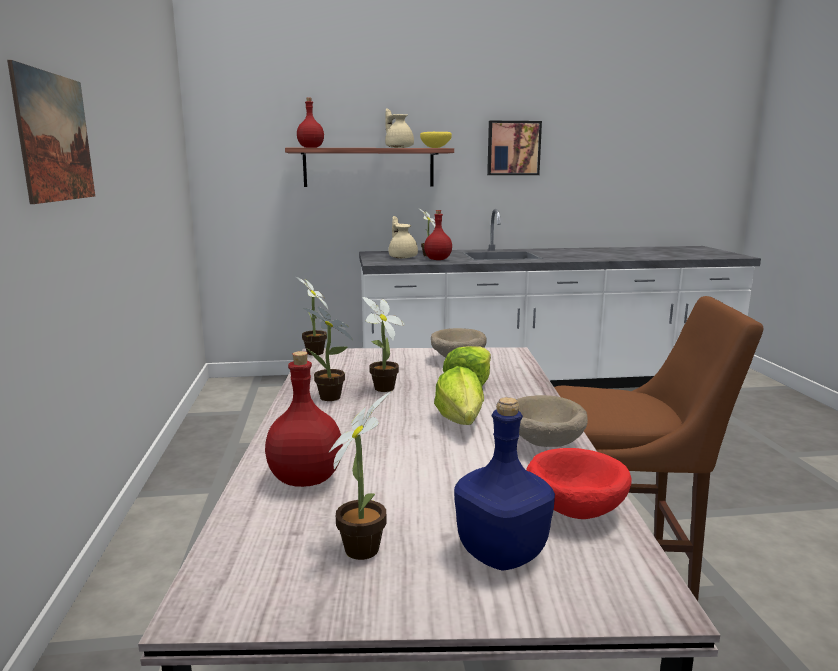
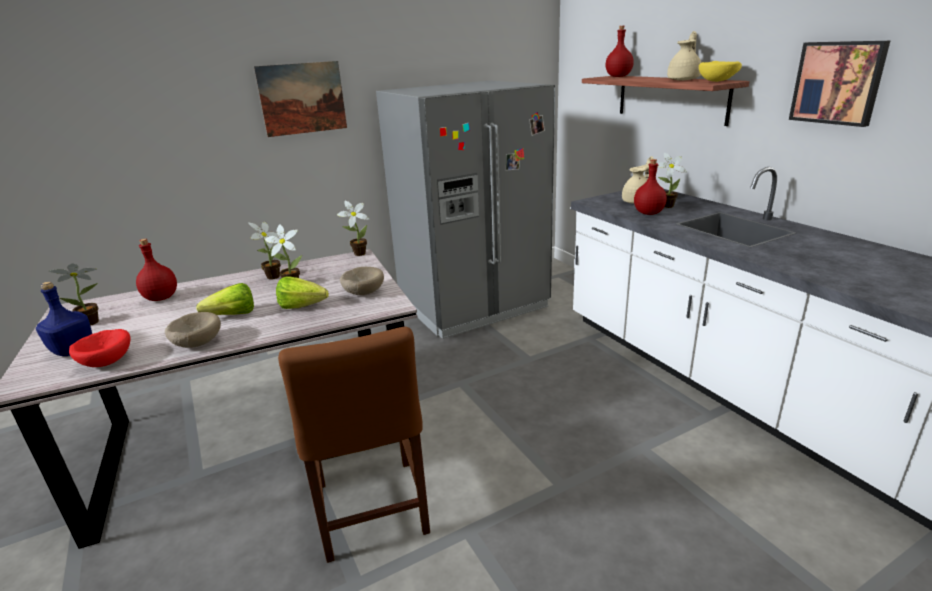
camera: 70 degrees right, 10 degrees up
(251, 438) = (472, 304): none -> grey fridge

